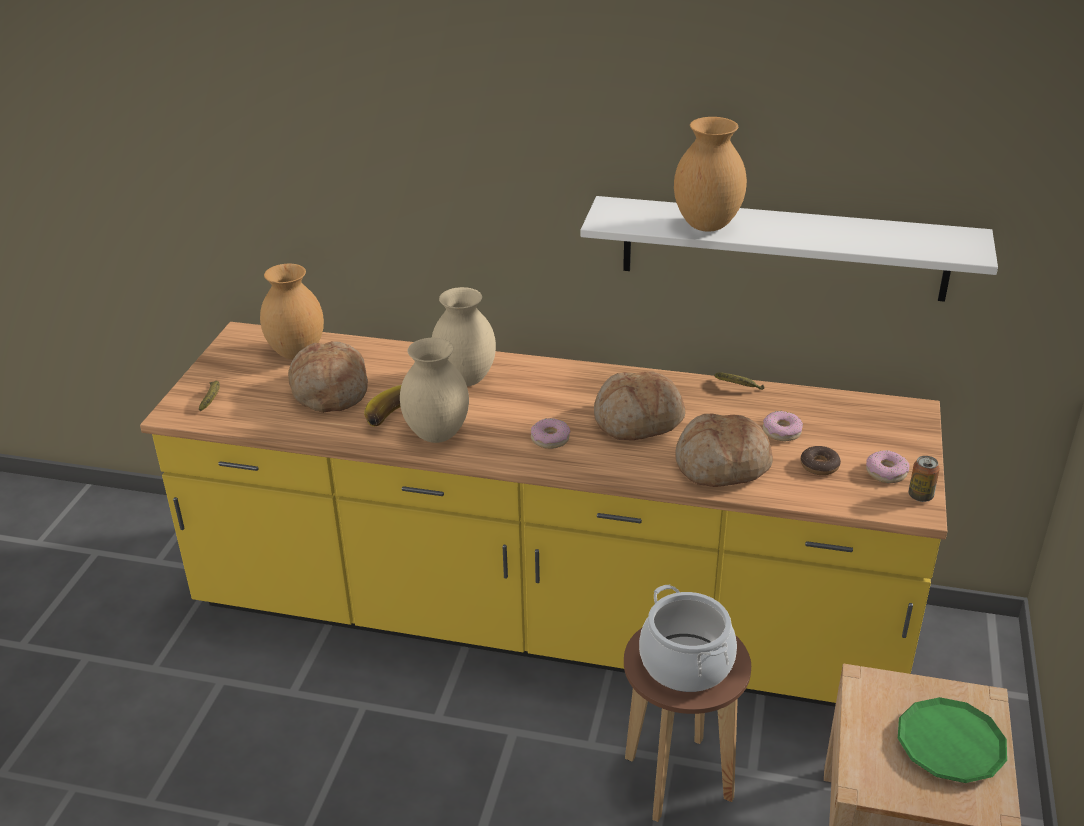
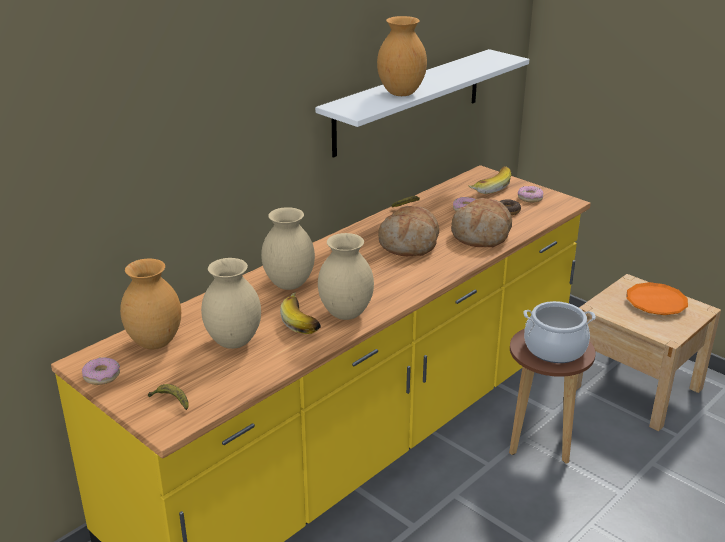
camera: 60 degrees left, 5 degrees down
(329, 391) = (233, 342): bread -> beige vase
(550, 439) = (397, 276): donut -> donut (101, 376)
(875, 429) = (489, 187): none -> banana
(920, 496) = (557, 197): can -> none
(950, 745) = (656, 303): green plate -> orange plate

